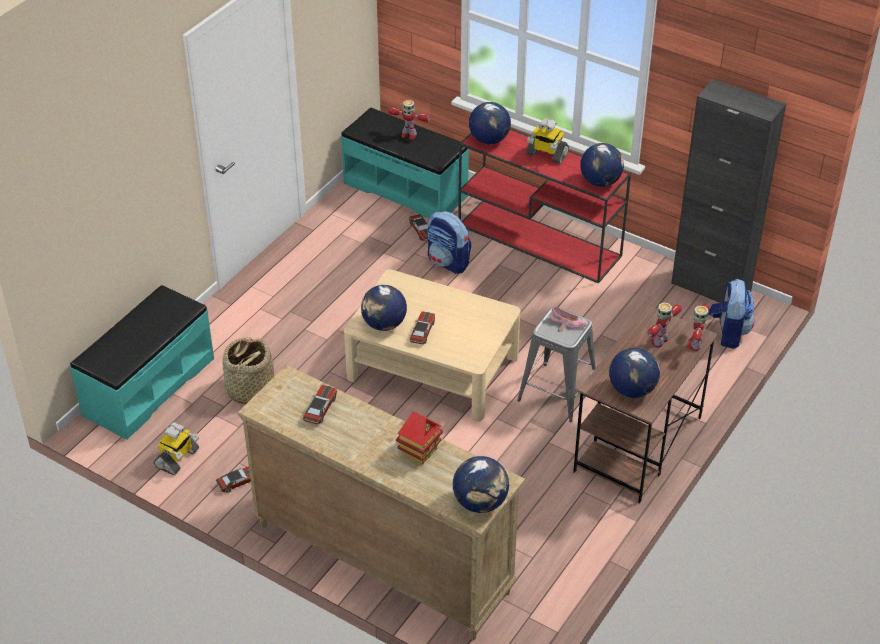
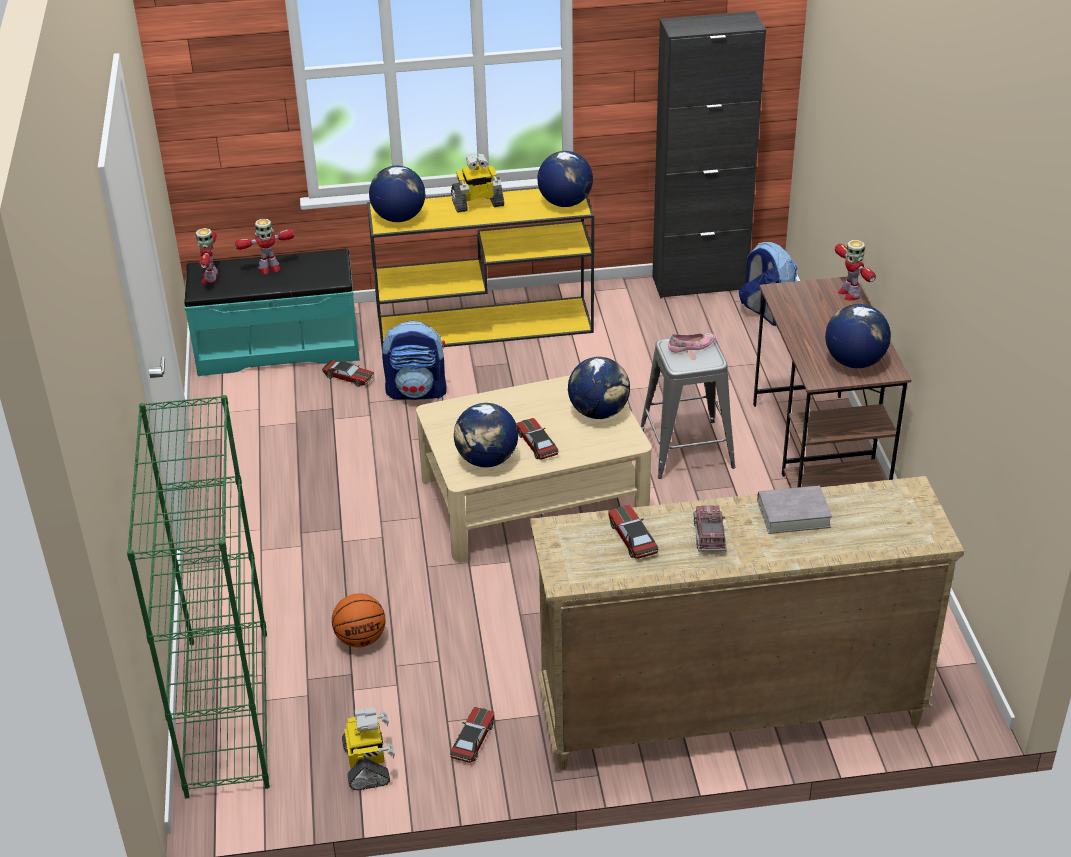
camera: 40 degrees left, 5 degrees down
(148, 386) = (227, 711): turquoise bench -> green bookcase
(250, 390) = (360, 639): basket -> basketball
(359, 433) = (709, 536): none -> toy truck
(419, 451) = (793, 514): toy house -> grey book
(480, 502) = (921, 523): globe -> globe (599, 412)
(540, 241) = (487, 324): red console table -> yellow console table
(660, 341) = (816, 307): toy robot -> toy robot (210, 278)

